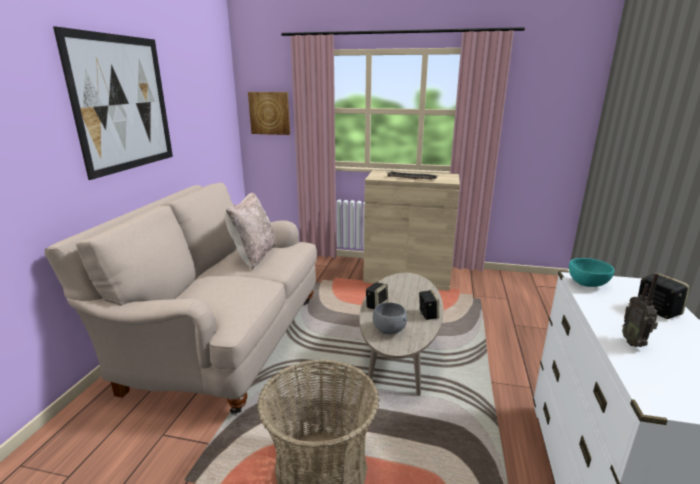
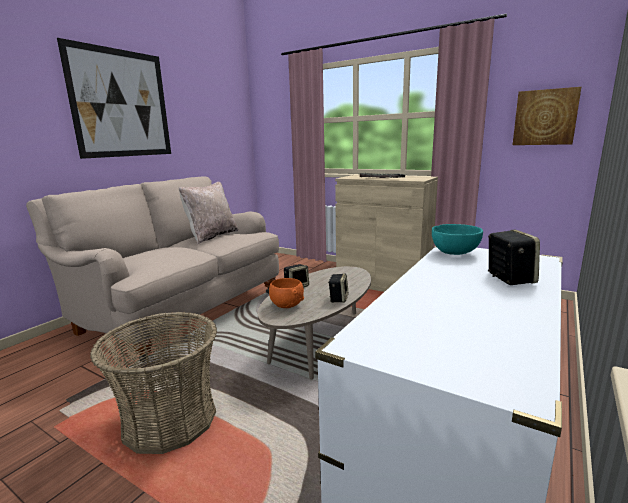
camera: 20 degrees right, 5 degrees down
(270, 113) = (275, 126): picture -> picture (545, 117)
(388, 330) = (286, 305): grey bowl -> orange bowl
(634, 343) = (425, 298): radio -> none

